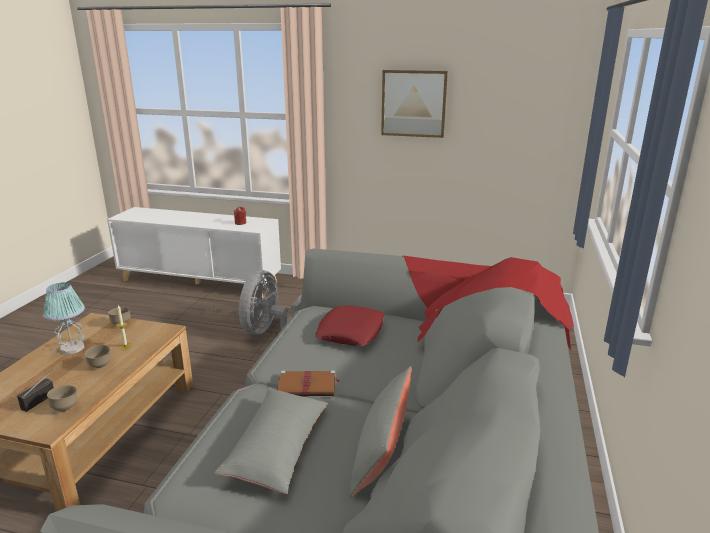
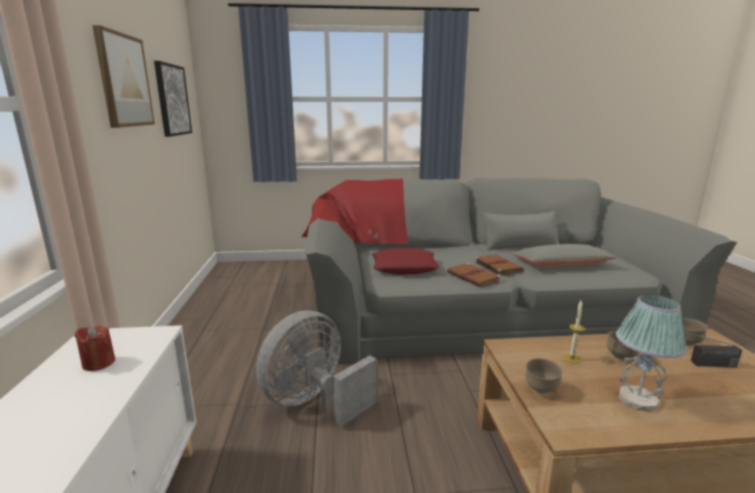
camera: 110 degrees left, 5 degrees down
(270, 331) = (314, 402): grey fan -> grey fan turned 135 degrees clockwise
(290, 360) = (474, 277): none -> brown book
(508, 119) = (172, 100): none -> picture

